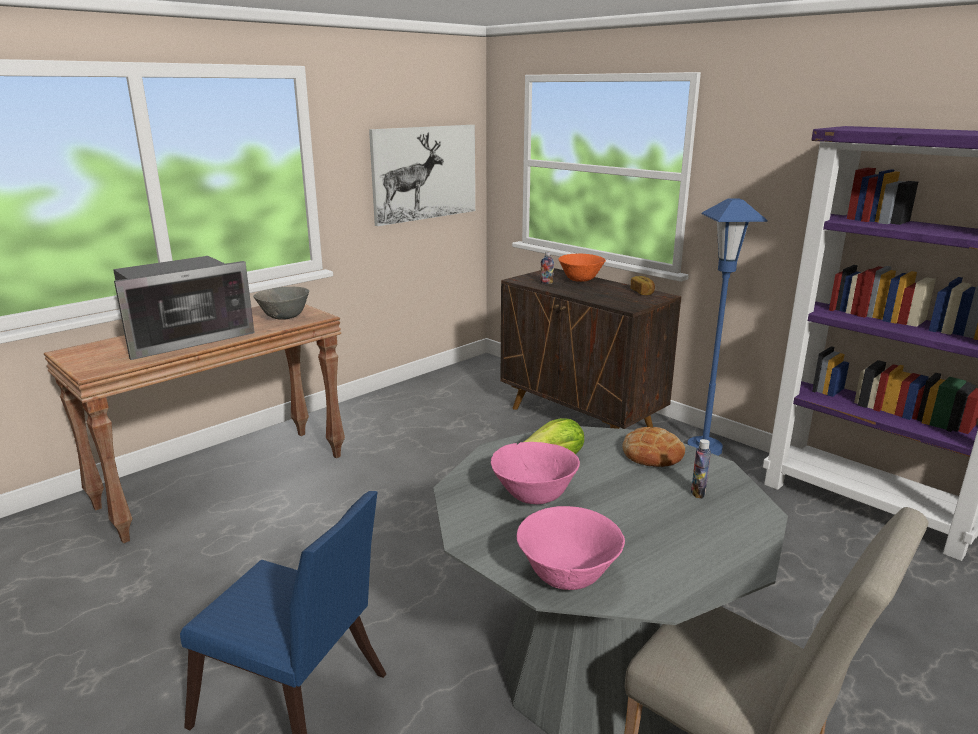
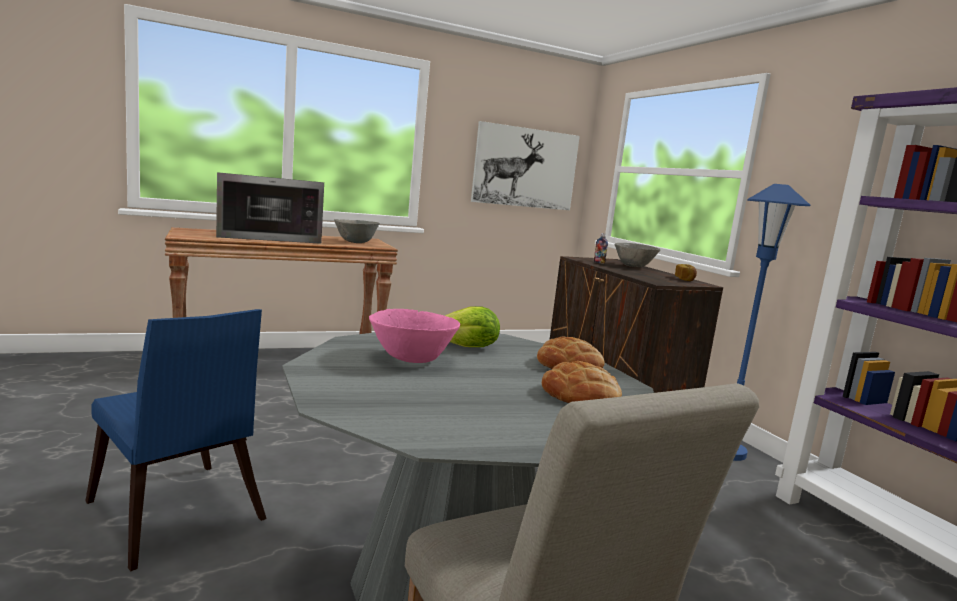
camera: 20 degrees right, 10 degrees down
(568, 576) = (361, 404): pink bowl -> none
(581, 280) = (634, 266): orange bowl -> grey bowl
(698, 493) = (580, 394): bottle -> bread

